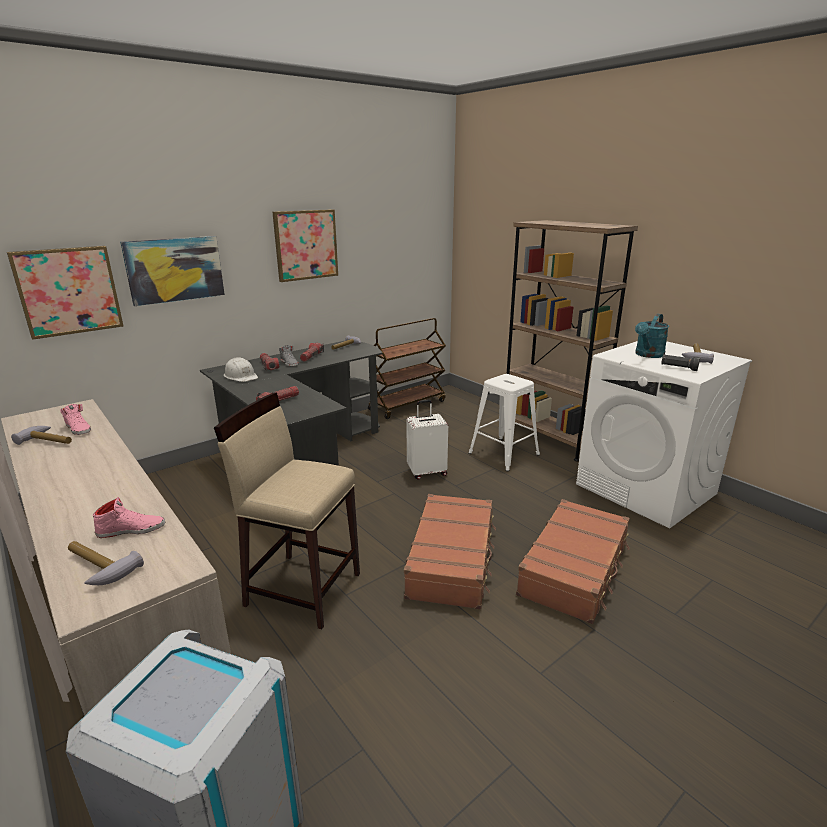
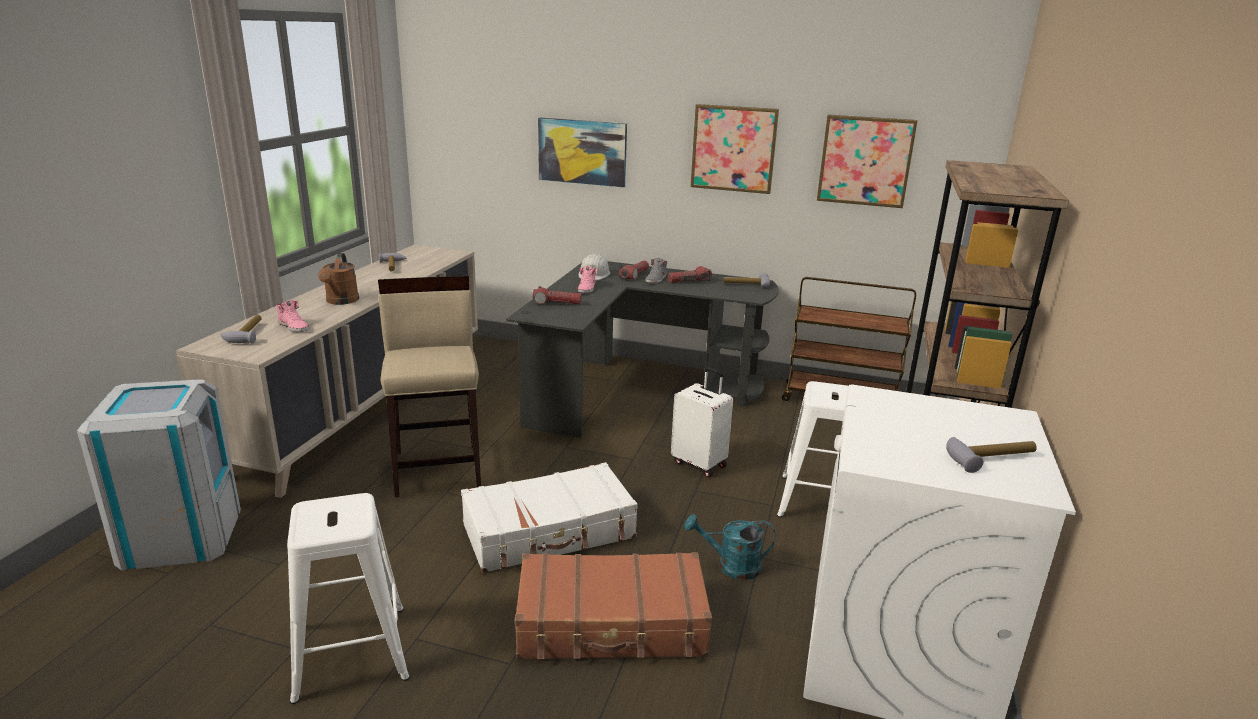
camera: 55 degrees right, 0 degrees up
(68, 291) = (494, 155): picture -> picture (865, 161)
(78, 428) = (419, 266): pink shoe -> pink shoe (587, 288)
(102, 488) = (341, 301): none -> brown watering can
(452, 560) = (549, 532): brown suitcase -> white suitcase
(535, 722) = (349, 651): none -> white stool
(647, 355) = (921, 419): turquoise watering can -> turquoise watering can (731, 566)
(678, 368) = (891, 448): black flashlight -> none

